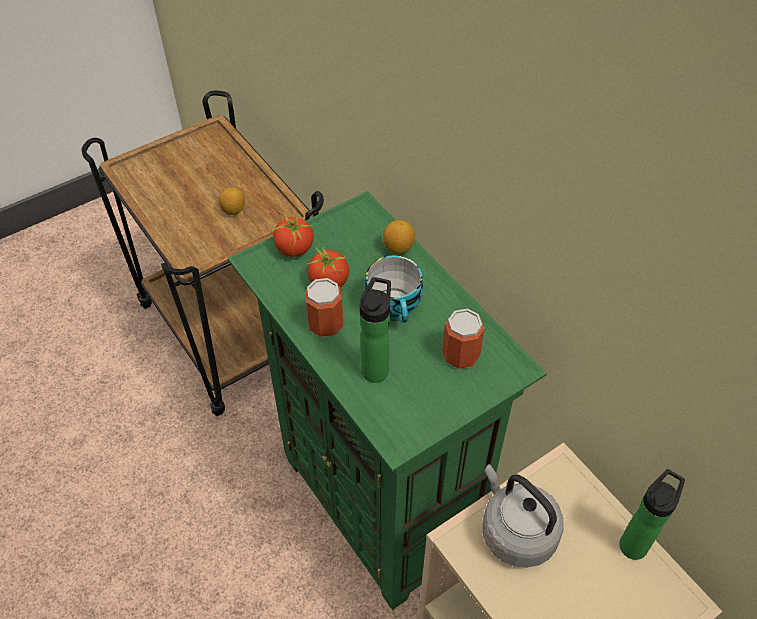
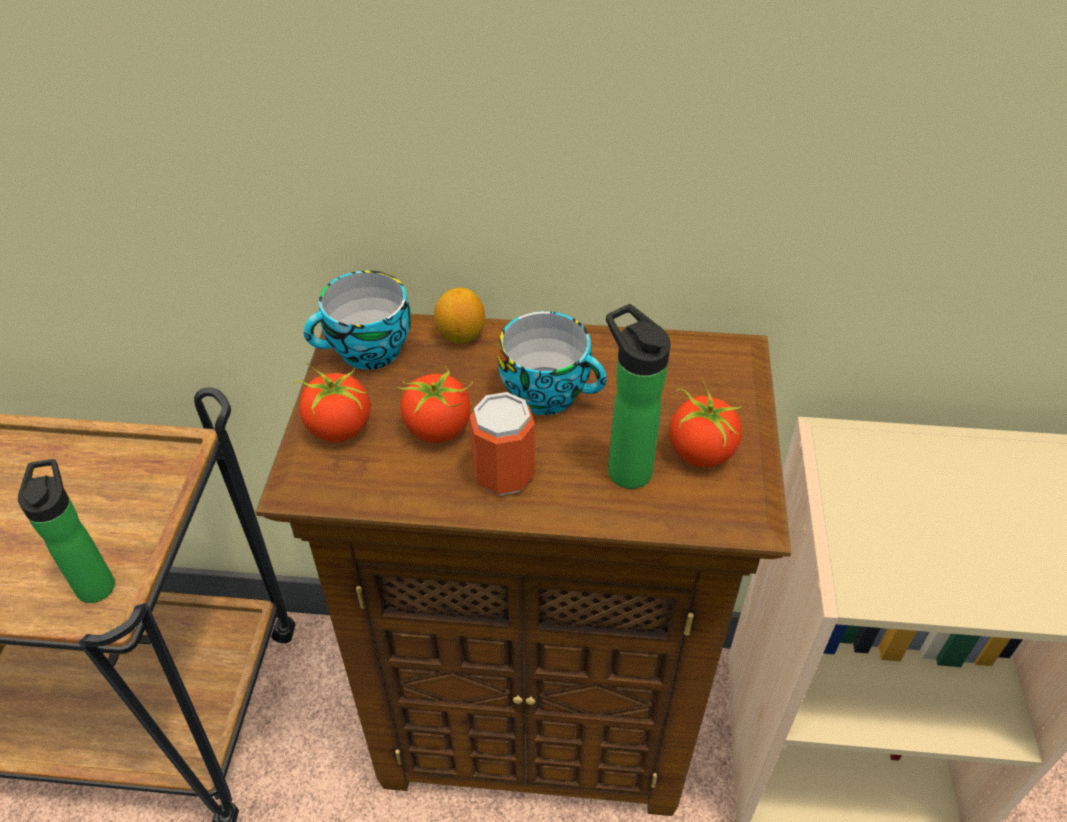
camera: 50 degrees left, 5 degrees down
(233, 210) = (86, 505): lemon -> none
(349, 224) = (367, 352): none -> cup
(382, 505) = (537, 726): green cabinet -> brown cabinet
(418, 392) = (700, 452): none -> tomato
(460, 355) = (682, 383): can -> none
(515, 532) = (881, 531): grey kettle -> none
(635, 543) = (964, 444): bottle -> bottle (96, 582)

